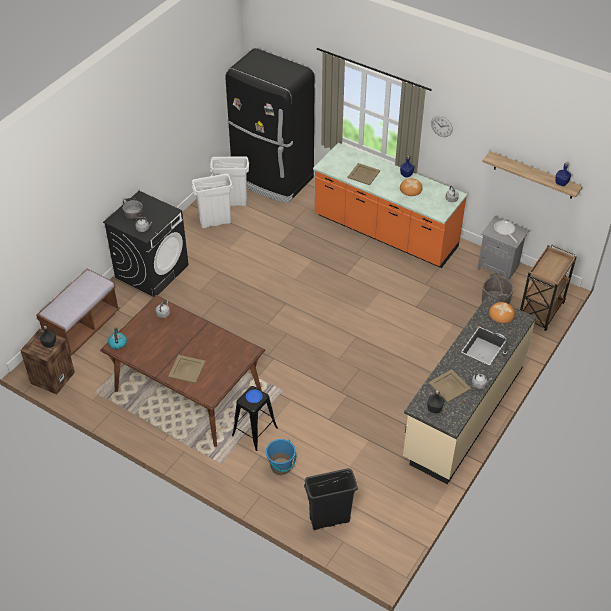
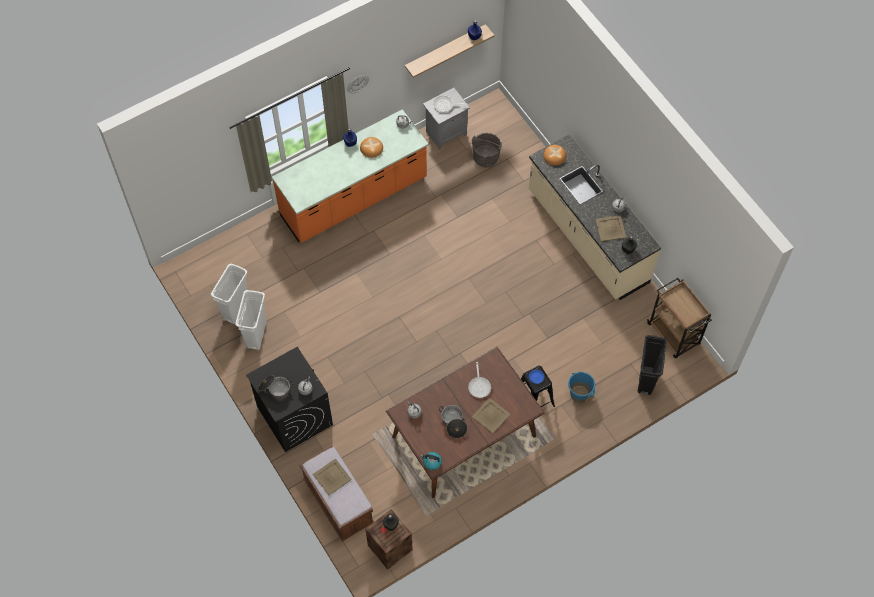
camera: 65 degrees left, 15 degrees up
(165, 345) = (453, 423): none -> cooking pot
(214, 350) = (479, 386): none -> frying pan
(271, 179) = (222, 261): black fridge -> none
(364, 174) = (330, 176): beige tray -> beige tray (332, 477)
(540, 312) = (512, 129): brown cart -> brown cart (674, 335)

